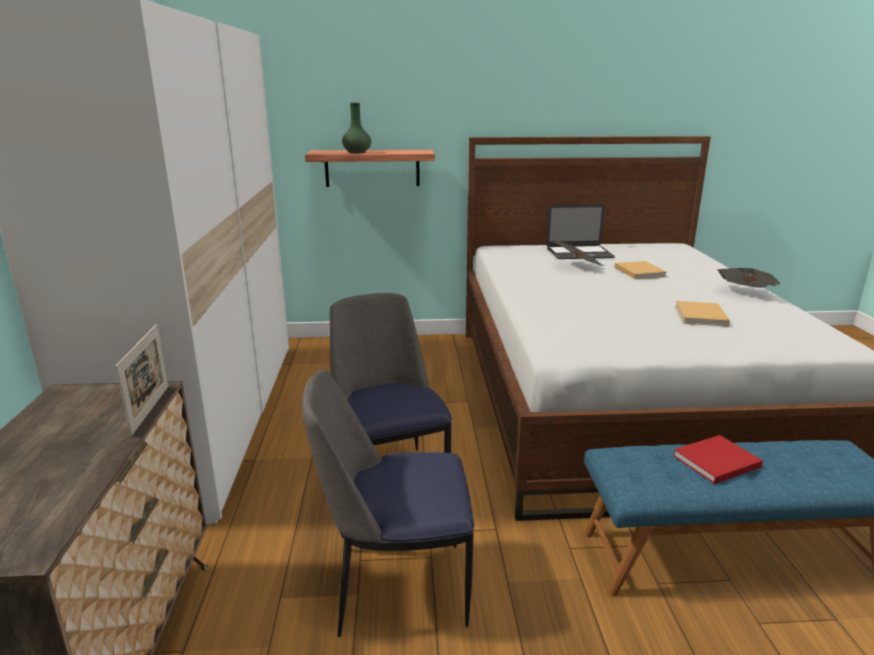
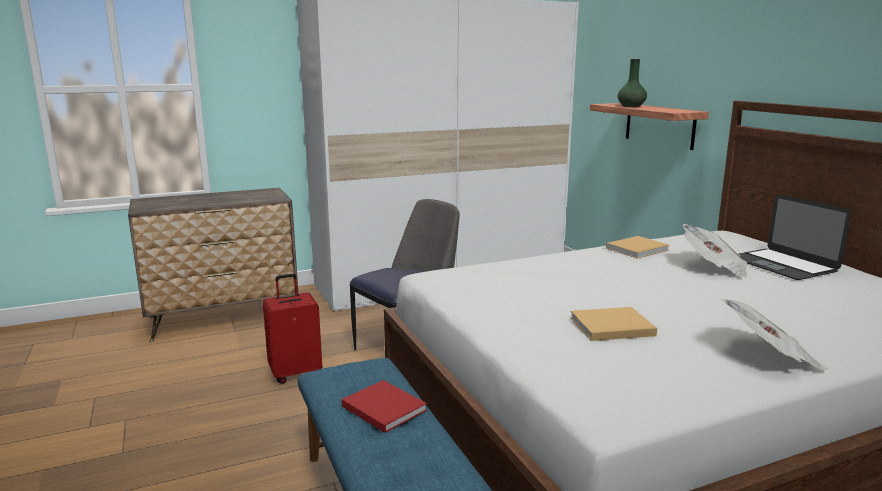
camera: 70 degrees right, 5 degrees down
(150, 409) = (257, 201): picture frame -> none
(396, 586) = (296, 373): chair -> red suitcase
(638, 271) = (755, 294): beige book -> beige book (638, 249)

